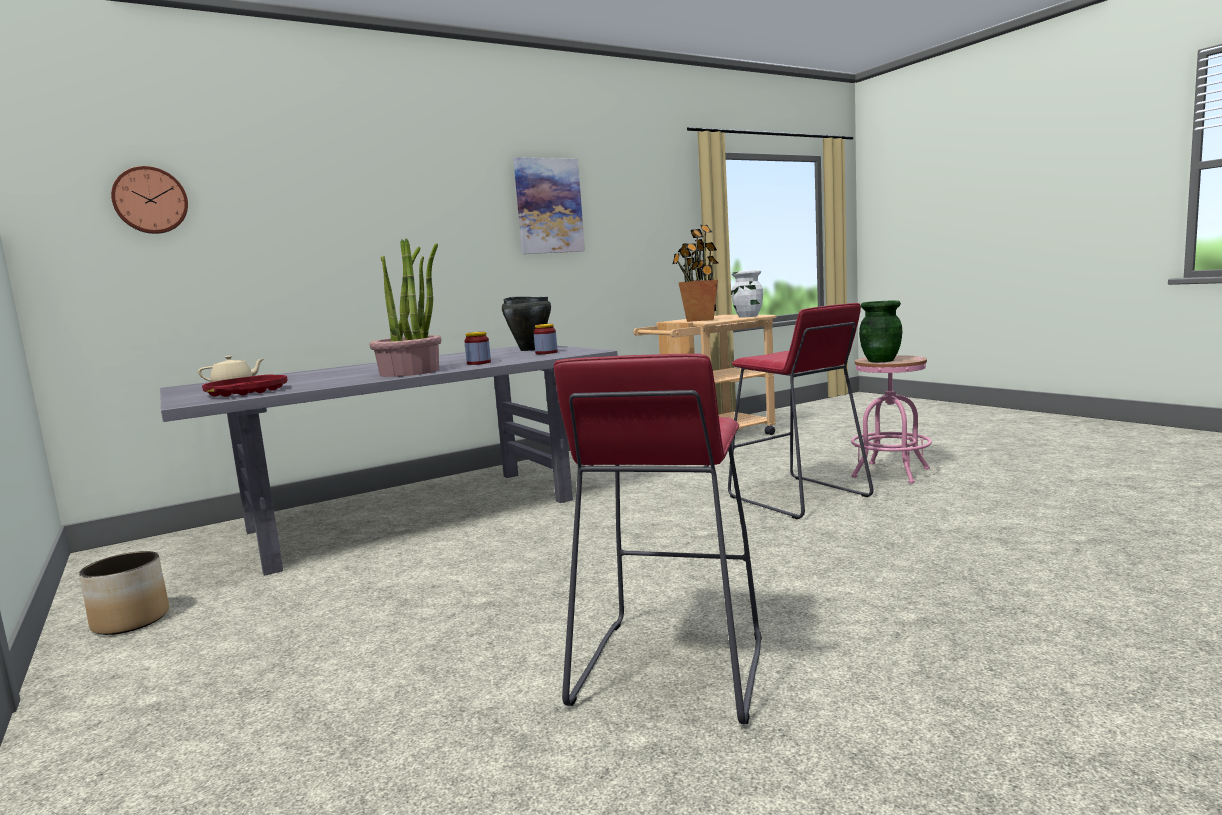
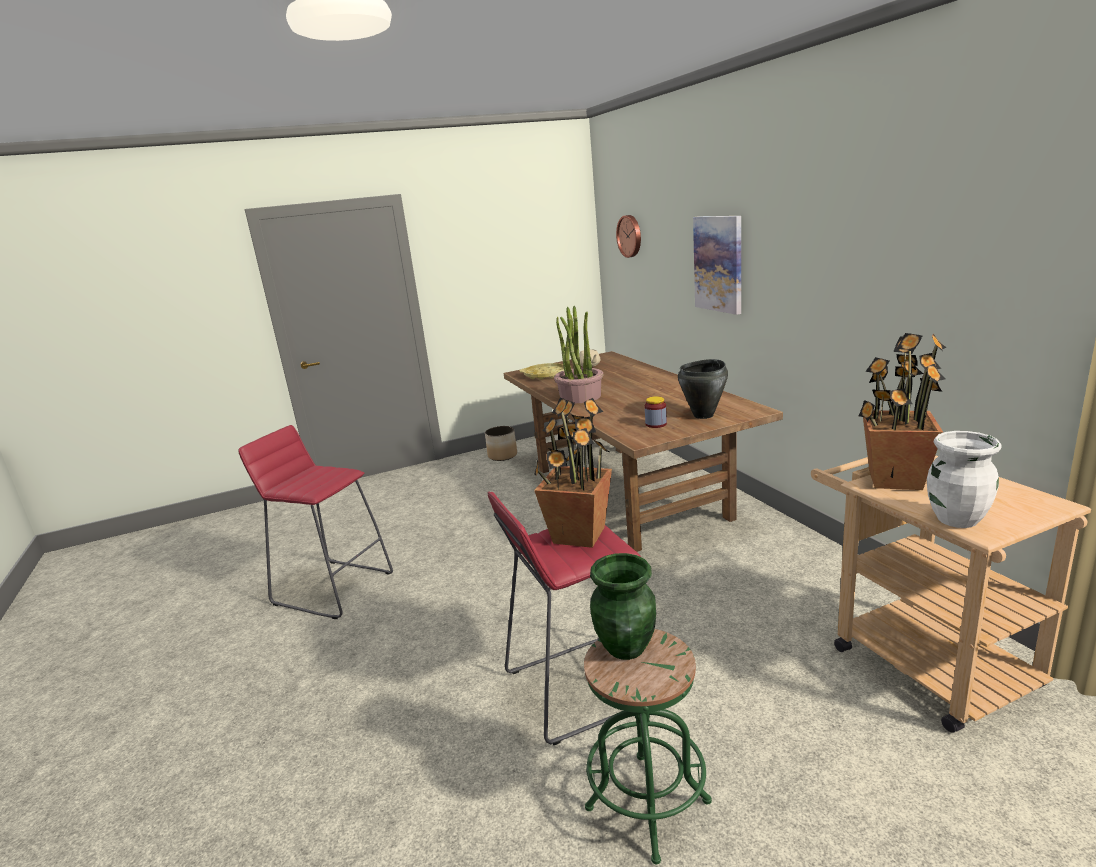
camera: 100 degrees right, 10 degrees up
(247, 392) = (545, 375): red tray -> yellow tray
(414, 515) = (627, 492): grey dining table -> brown dining table
(479, 363) = (608, 409): jar -> none
(548, 206) = (853, 253): picture -> picture (718, 264)
(774, 355) = (579, 534): none -> potted plant
(890, 473) = (648, 804): pink stool -> green stool

